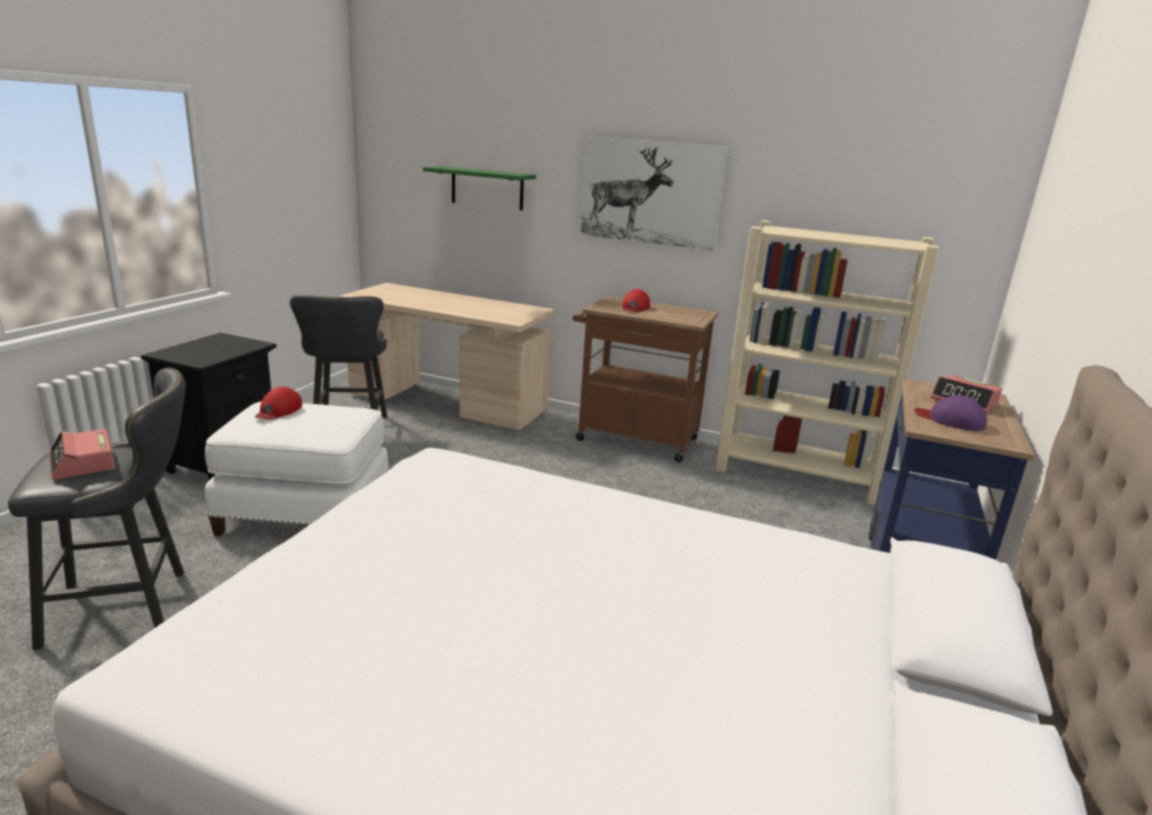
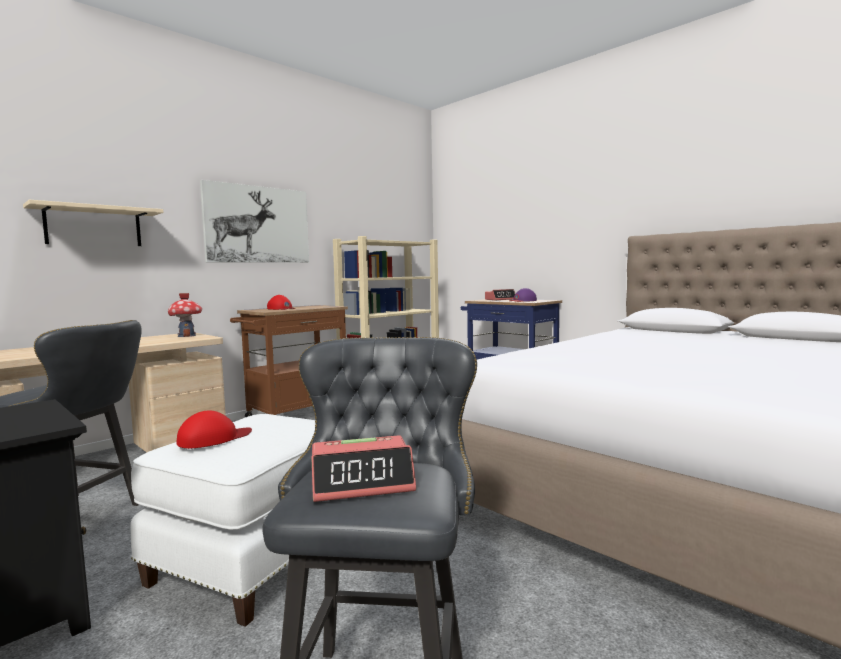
camera: 65 degrees left, 15 degrees down
(278, 410) = (214, 438): red cap -> red cap turned 75 degrees counterclockwise
(487, 188) = (94, 226): green shelf -> beige shelf
(523, 313) = (187, 335): none -> toy house

